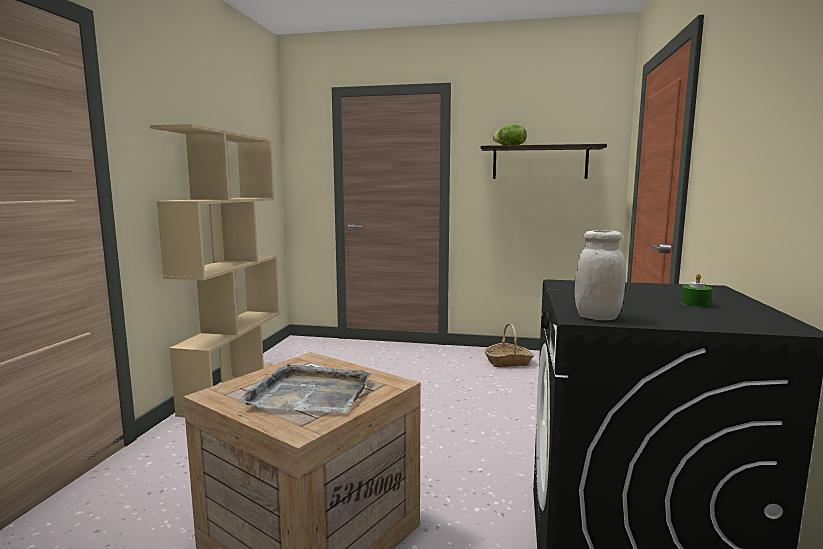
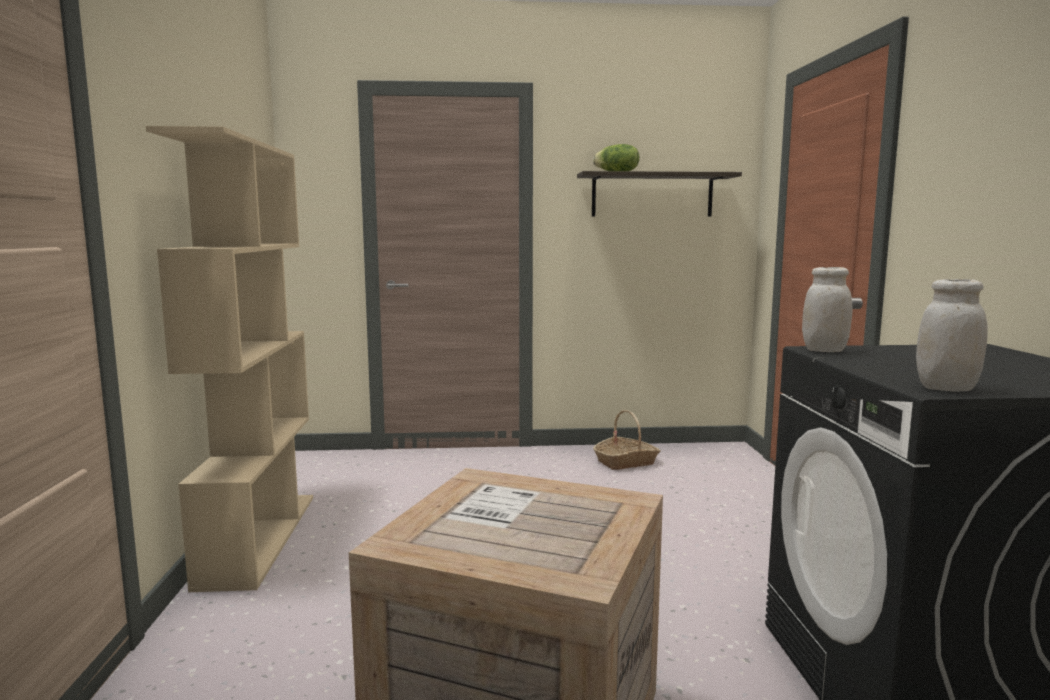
camera: 15 degrees left, 0 degrees up
(310, 394) = (535, 527): grey tray -> none
(566, 284) = (824, 350): none -> white jar
(695, 303) = (1007, 366): green candle -> none

